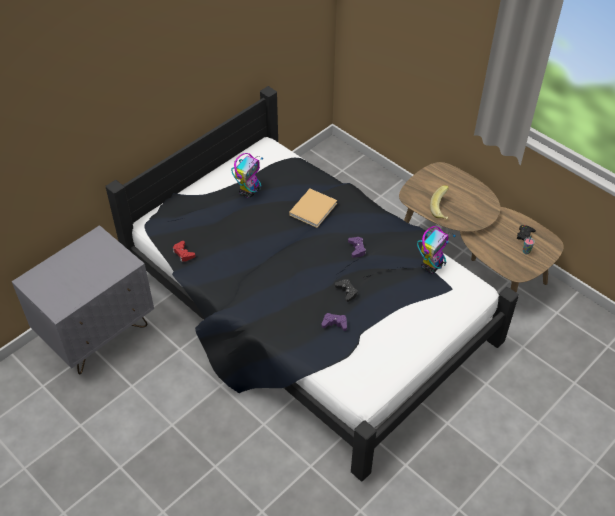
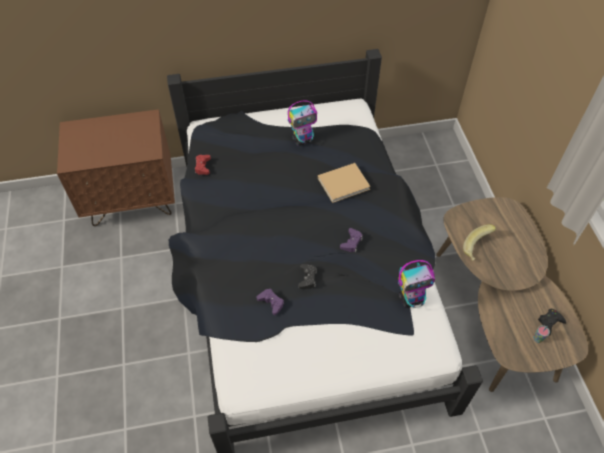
camera: 35 degrees right, 5 degrees up
(97, 334) = (132, 201): grey nightstand -> brown nightstand

